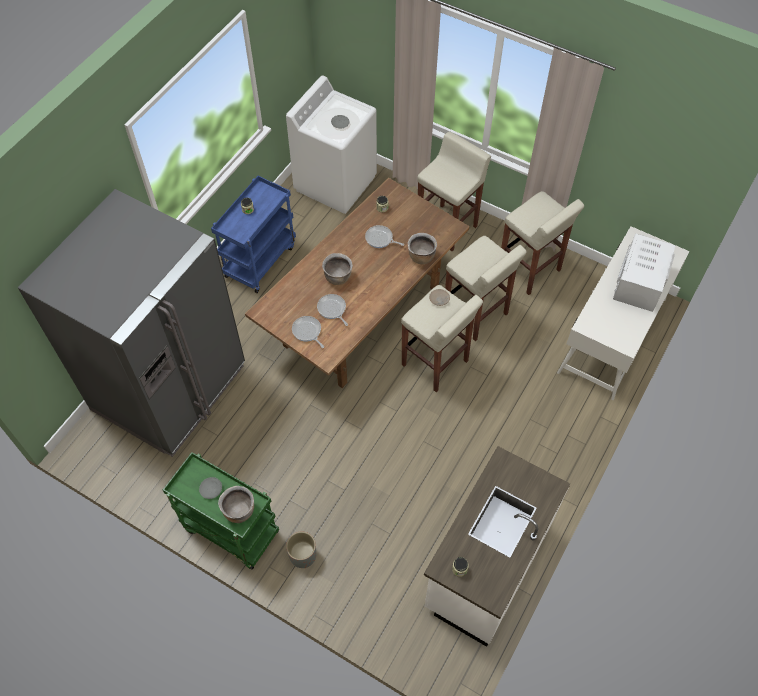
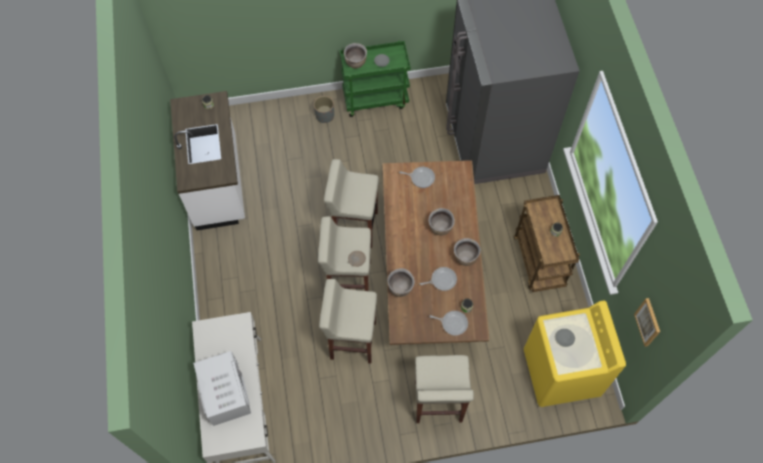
camera: 140 degrees right, 5 degrees up
(260, 260) = (539, 262): blue cart -> brown cart
(290, 52) = (648, 322): none -> picture
(332, 309) = (421, 203): frying pan -> frying pan (453, 323)
(336, 183) = (561, 373): white washing machine -> yellow washing machine
(343, 241) = (465, 258): none -> brown cooking pot
(529, 270) = (343, 413): beige stool -> beige stool (355, 227)

